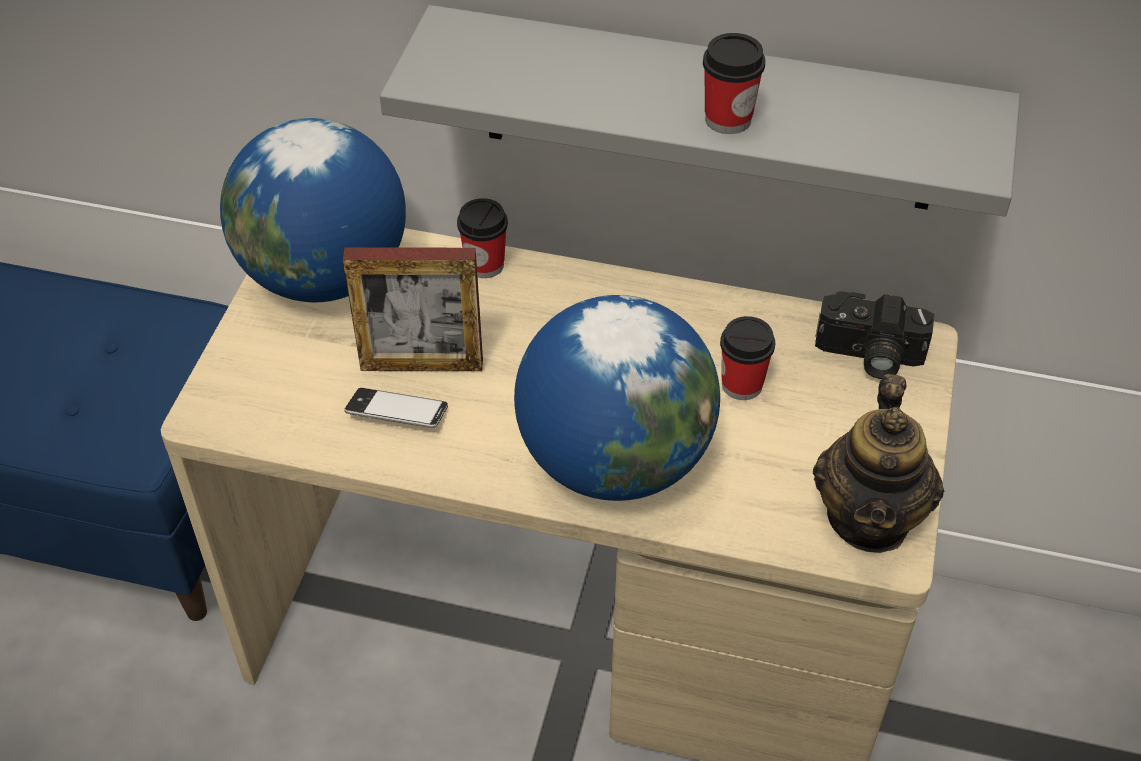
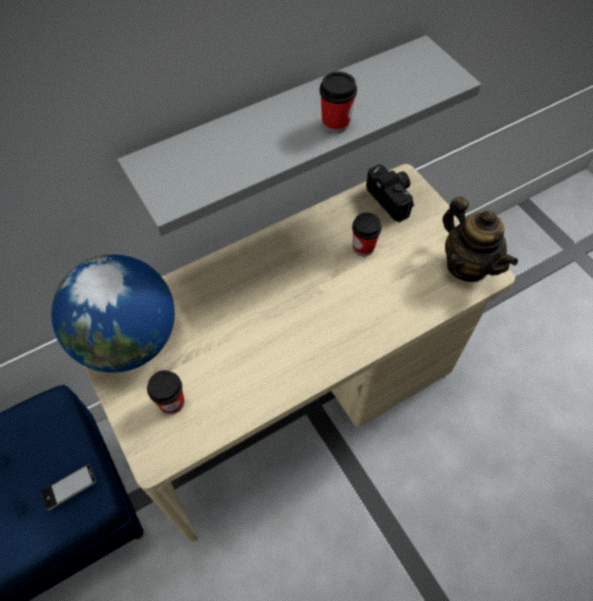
camera: 45 degrees left, 10 degrees up
(397, 413) = (243, 378): phone -> phone (70, 488)
(422, 364) = (226, 346): picture frame -> none
(485, 265) = (198, 276): cup -> cup (171, 402)
(614, 460) = (355, 320): globe -> none
(868, 356) = (392, 198): camera -> camera turned 90 degrees counterclockwise

